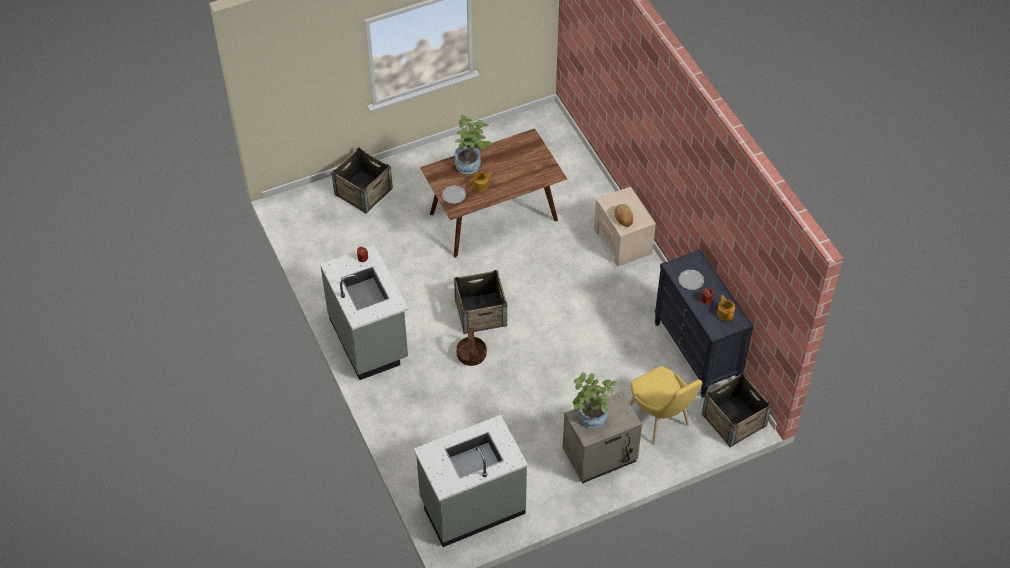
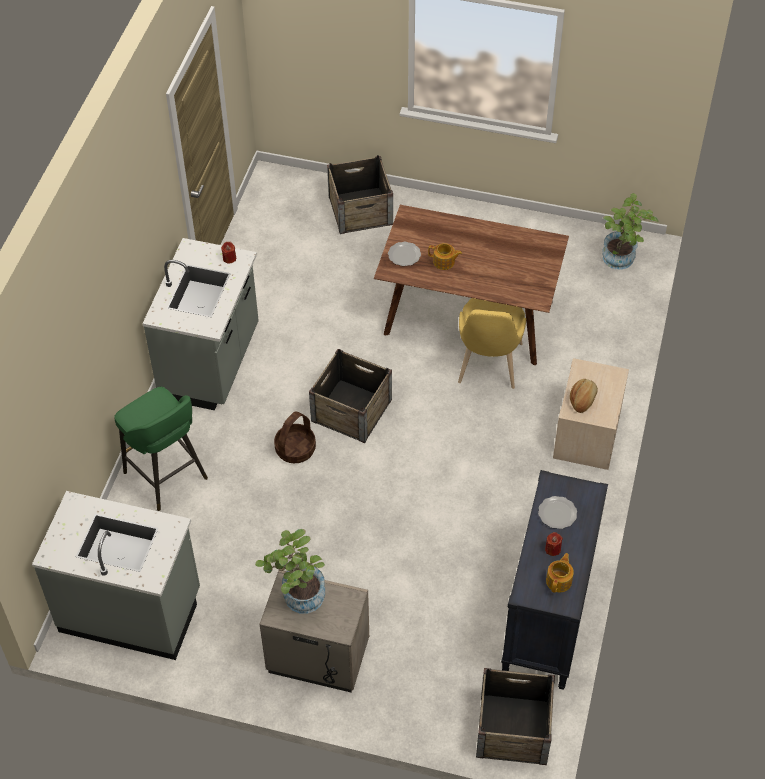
camera: 40 degrees right, 0 degrees up
(413, 421) = (167, 477): none -> green stool
(471, 165) = (456, 235): potted plant -> potted plant (621, 261)
(660, 421) = (424, 667): yellow chair -> yellow chair (488, 367)

